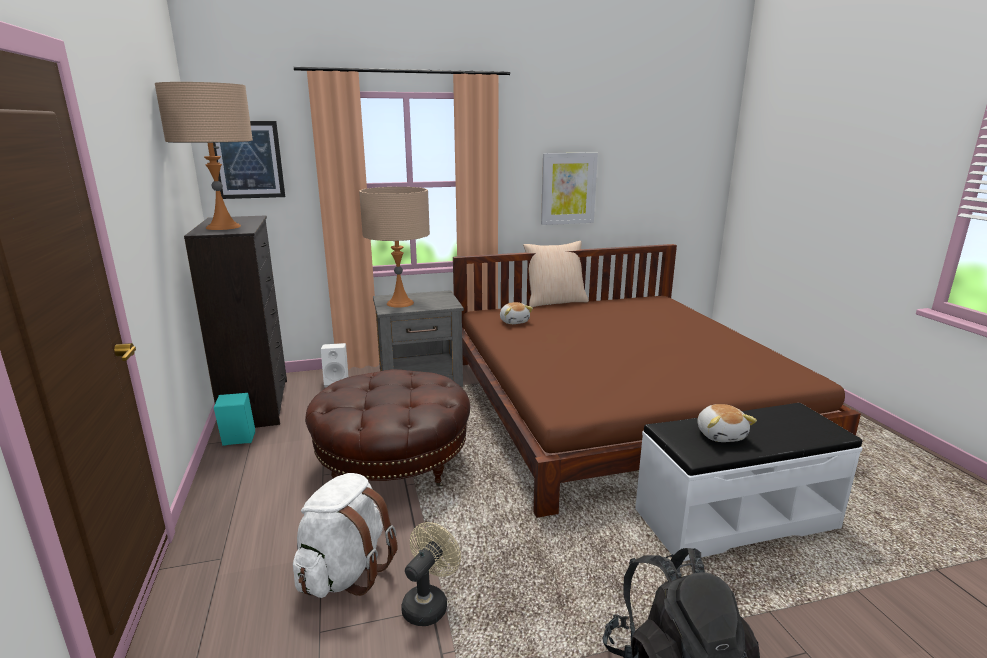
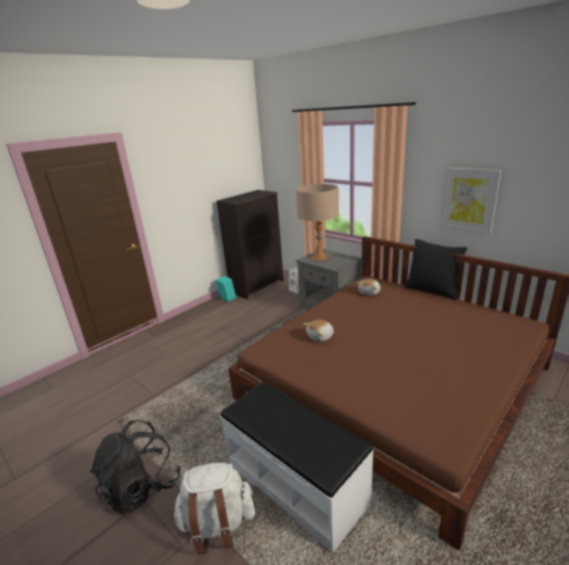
camera: 60 degrees right, 5 degrees up
(223, 227) = (240, 197): beige table lamp -> none
(248, 160) = (279, 161): picture -> none
(345, 572) = (163, 365): white backpack -> white backpack (217, 524)
(393, 463) = (244, 338): brown ottoman -> none
(429, 603) = (156, 393): beige fan -> none
(555, 302) = (432, 290): beige pillow -> black pillow
(721, 434) = (272, 414): plush toy -> plush toy (320, 337)

